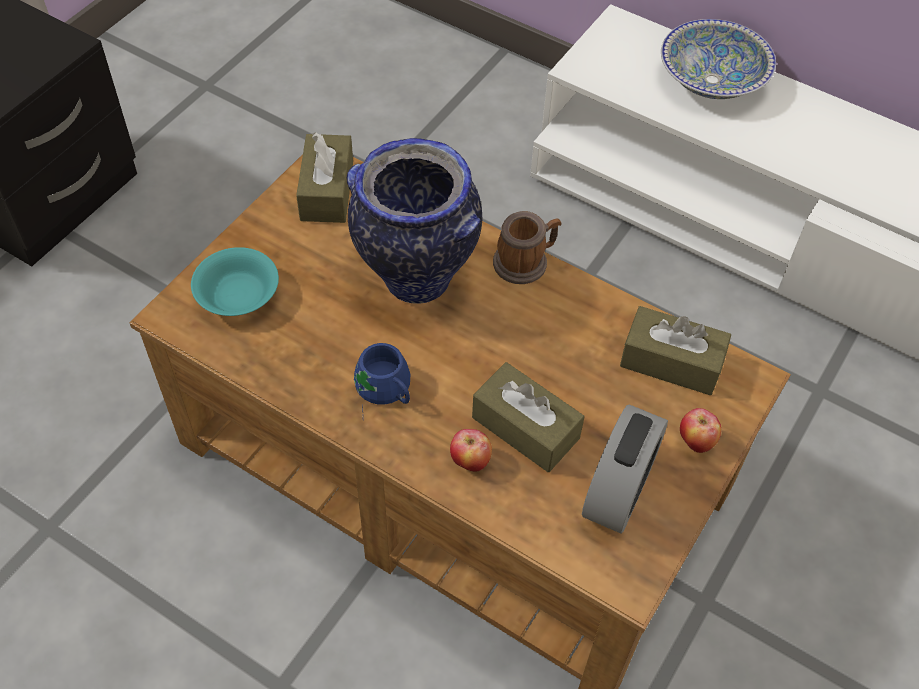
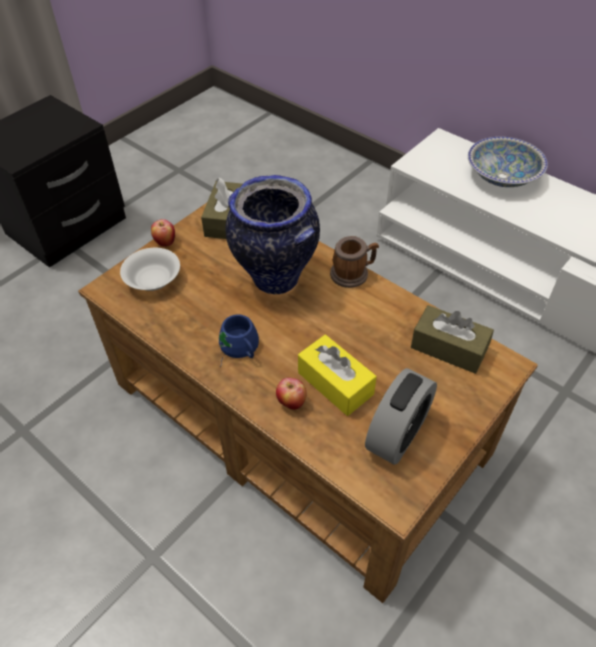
camera: 10 degrees right, 5 degrees down
(239, 296) = (153, 280): turquoise bowl -> white bowl
(525, 428) = (335, 383): brown tissue box -> yellow tissue box
(695, 442) = (460, 405): apple -> apple (165, 242)

